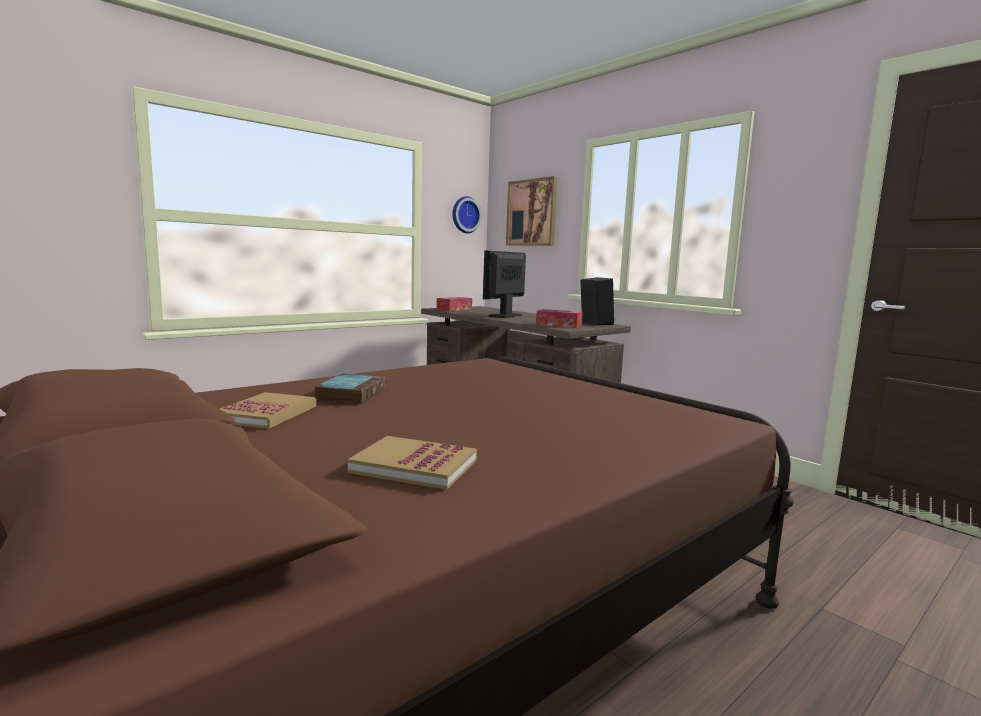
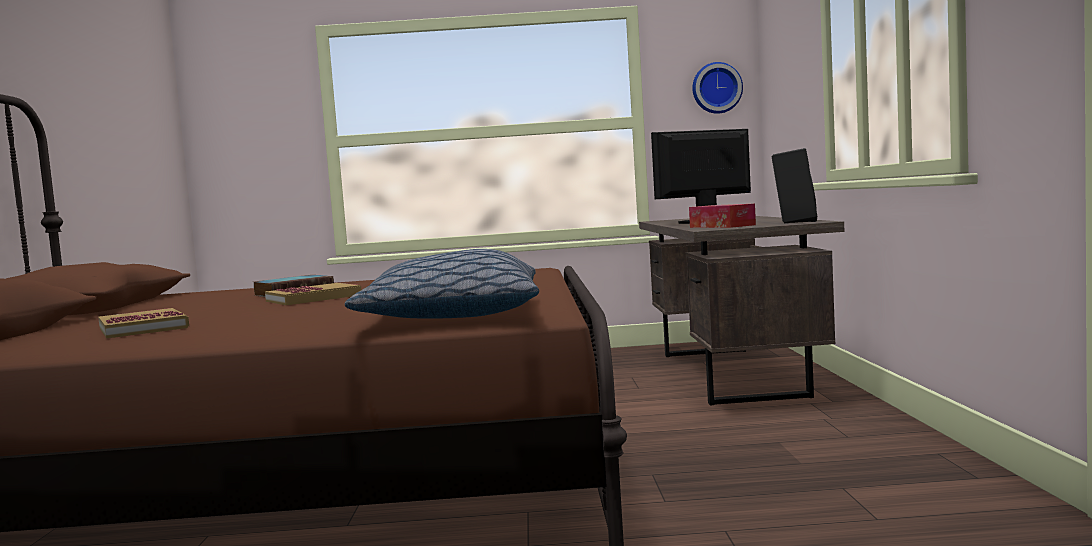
camera: 40 degrees right, 5 degrees down
(267, 414) = (192, 301): book -> book (313, 298)
(454, 309) = (675, 220): tissue box -> none
(532, 213) = (787, 68): picture -> none
(670, 425) = (452, 315): none -> pillow

